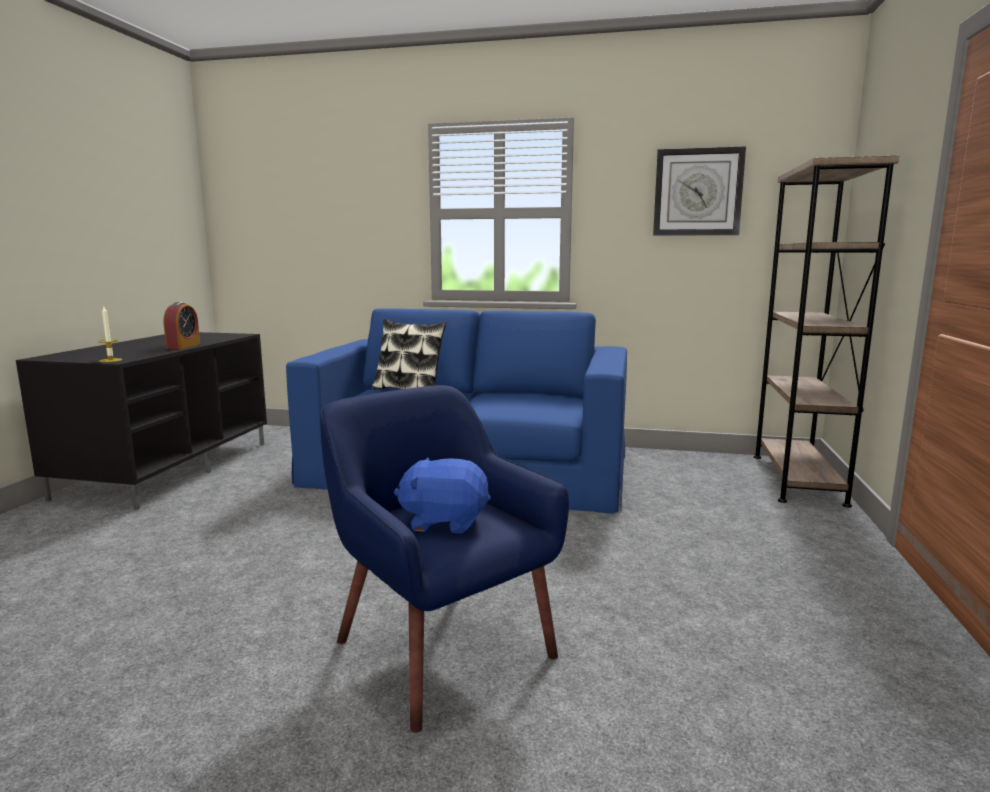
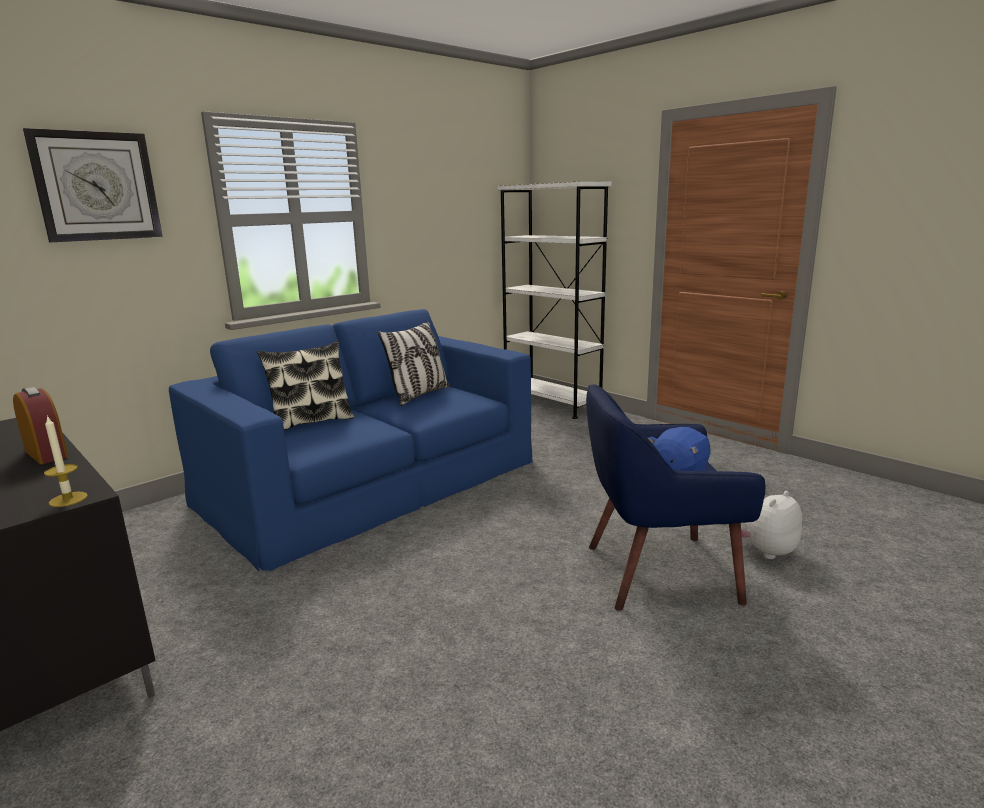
camera: 55 degrees left, 5 degrees up
(525, 396) = (418, 395): none -> pillow
(587, 723) = (763, 550): none -> plush toy
(697, 192) = (451, 197): wall clock -> wall clock (97, 186)
(797, 479) = (551, 403): brown bookcase -> white bookcase

